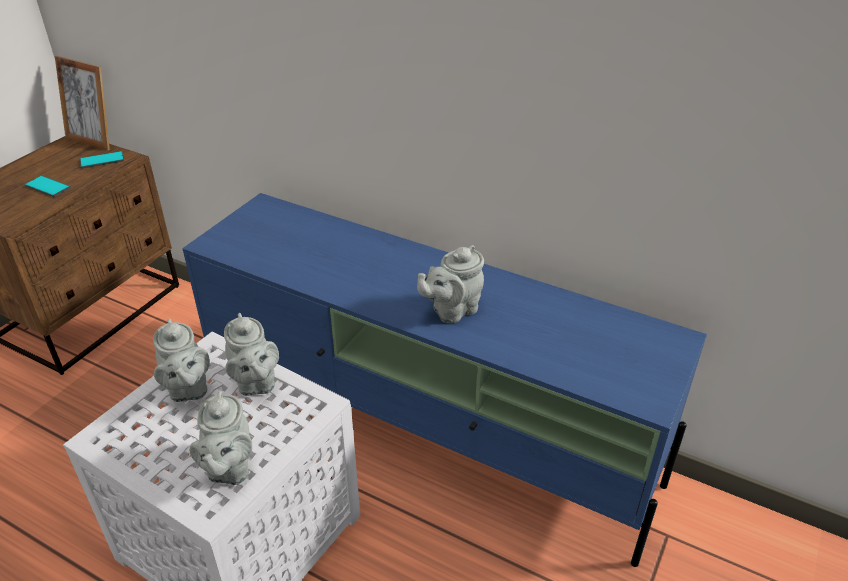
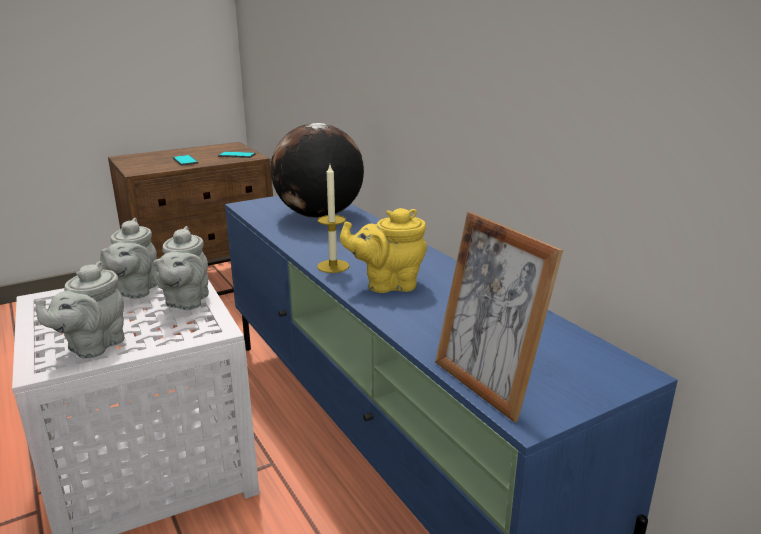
camera: 30 degrees right, 15 degrees down
(93, 140) = (246, 146): picture frame -> picture frame (485, 385)
(302, 238) = (318, 216): none -> globe
(386, 304) = (333, 266): none -> candle
(452, 310) = (388, 284): grey teapot -> yellow teapot

